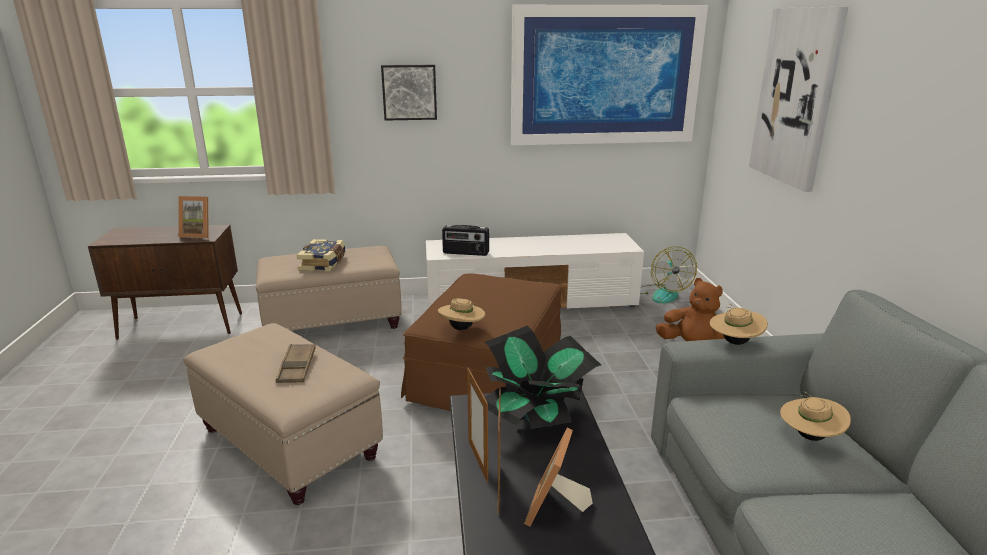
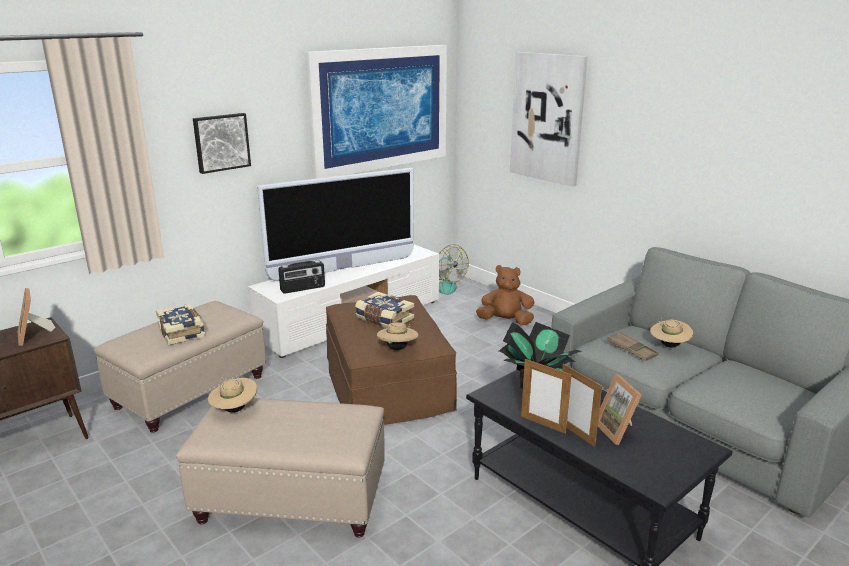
camera: 35 degrees left, 0 degrees up
(198, 234) = (34, 336): picture frame -> picture frame turned 90 degrees clockwise
(297, 367) = (307, 421): brown tray -> brown tray (632, 349)
(488, 298) = (384, 319): none -> book
(526, 244) = (343, 268): none -> television
(734, 342) = (593, 301): beige hat -> beige hat (234, 409)

